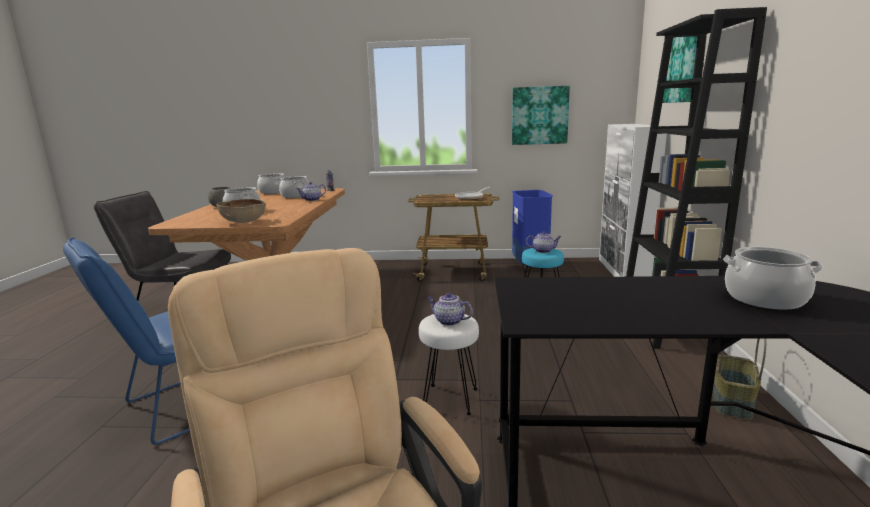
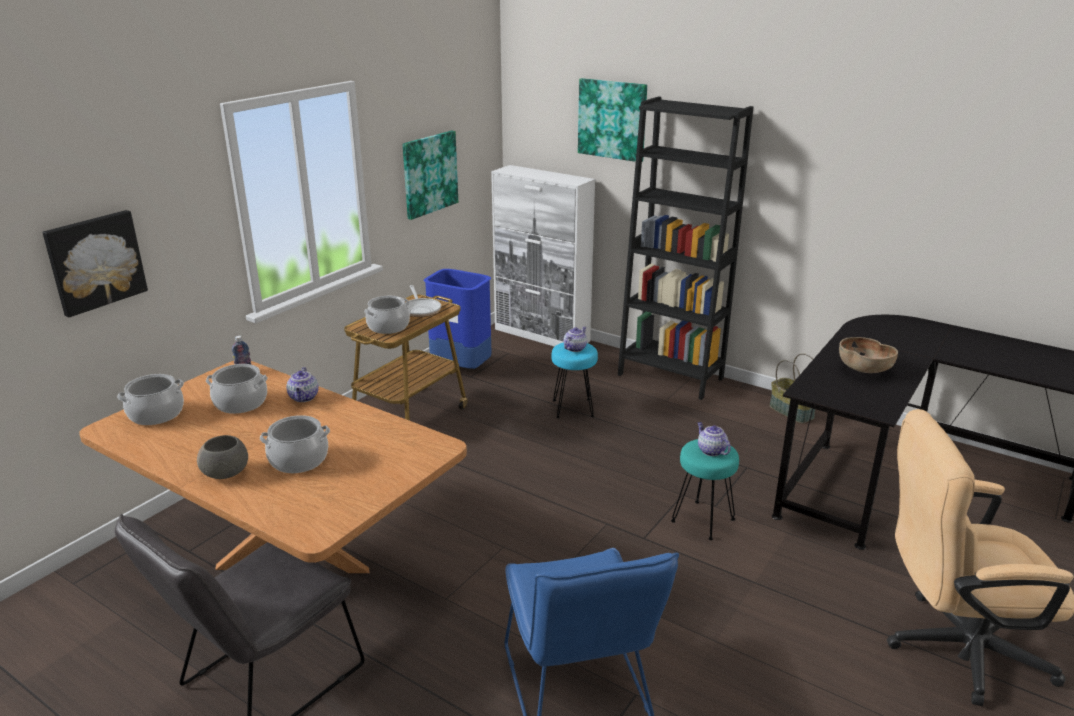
camera: 60 degrees left, 10 degrees up
(243, 222) = (397, 469): brown bowl -> brown bowl (863, 370)
(285, 114) = (95, 261): none -> picture
(448, 321) = (711, 450): teapot -> teapot turned 90 degrees clockwise
(450, 399) = (702, 520): white stool -> turquoise stool
(765, 298) = (884, 340): cooking pot -> cooking pot (388, 327)

